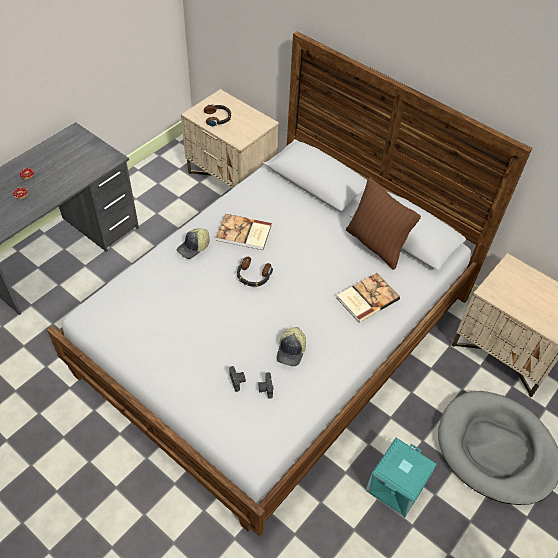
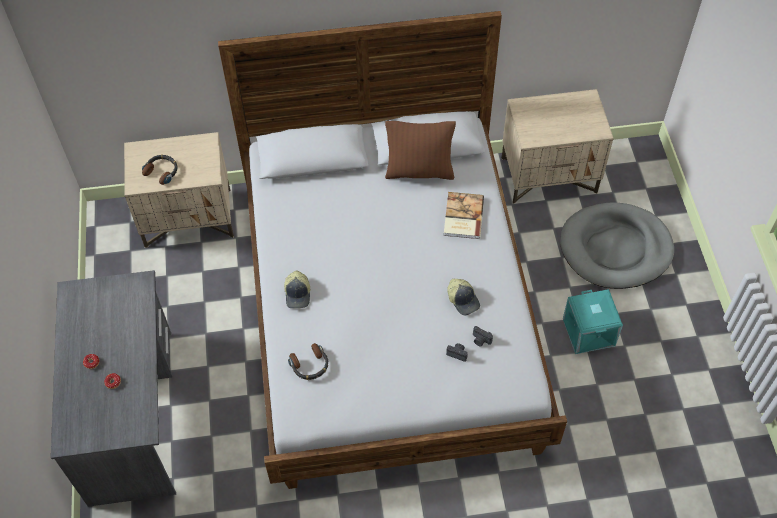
camera: 45 degrees left, 5 degrees up
(244, 234) = (319, 248): book -> none
(253, 276) = (369, 273): headphones -> headphones (310, 365)

